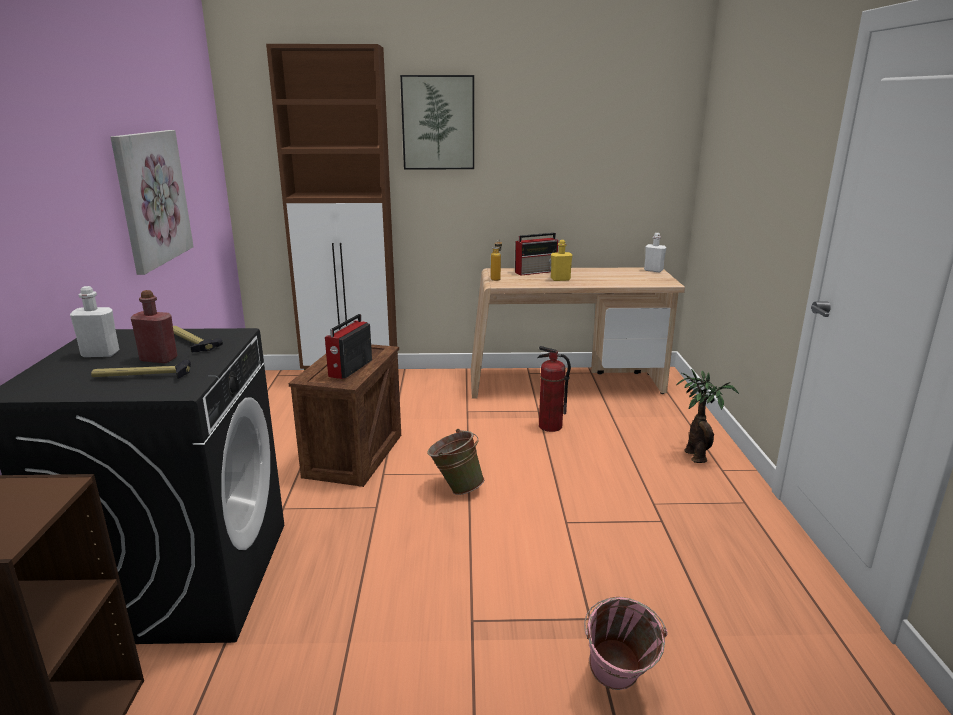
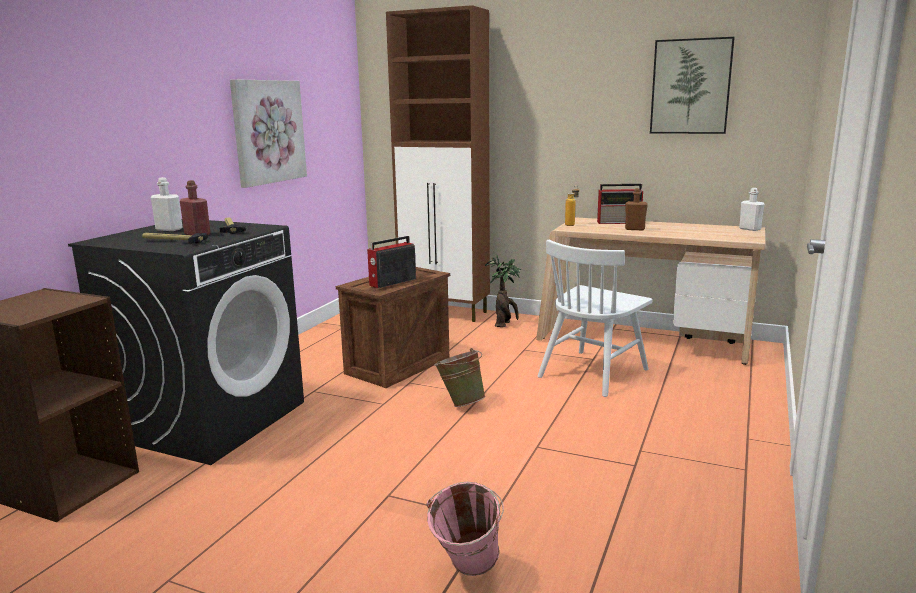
camera: 25 degrees right, 5 degrees down
(438, 123) = (536, 76): picture -> picture (690, 86)
(550, 426) = (593, 373): fire extinguisher -> white chair
(560, 279) = (634, 229): yellow bottle -> brown bottle
(696, 455) = (729, 420): potted plant -> potted plant (505, 324)

